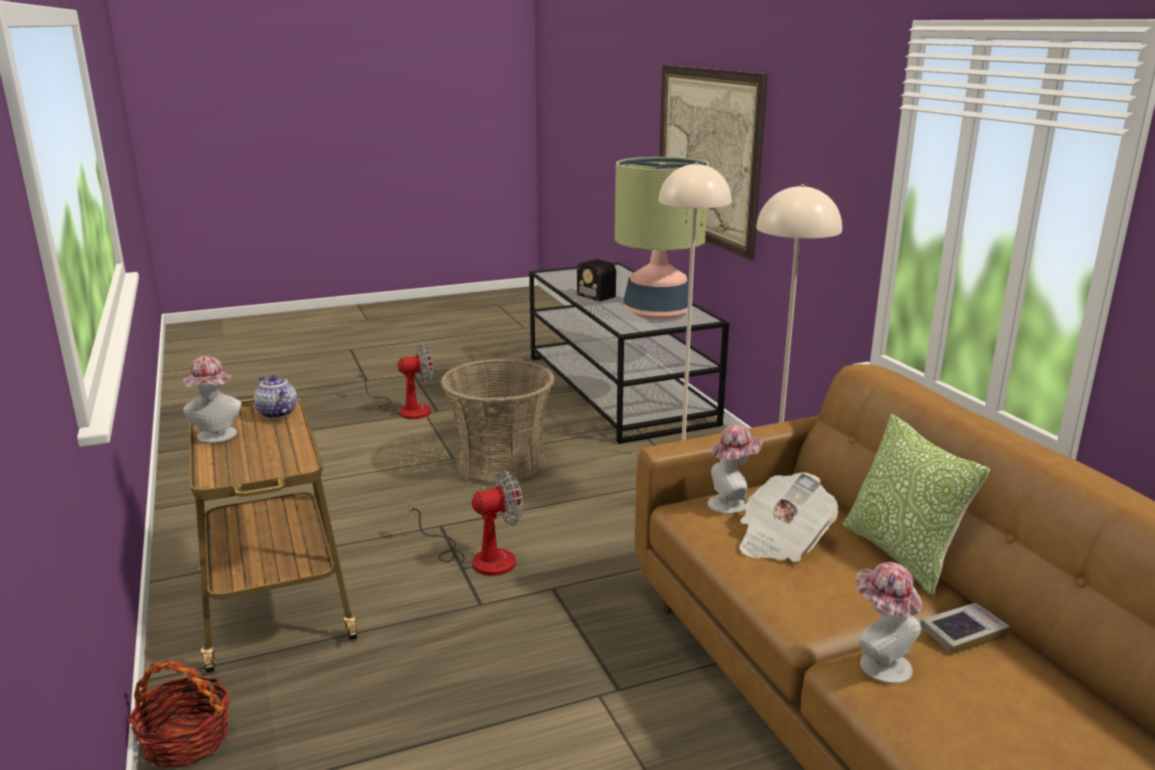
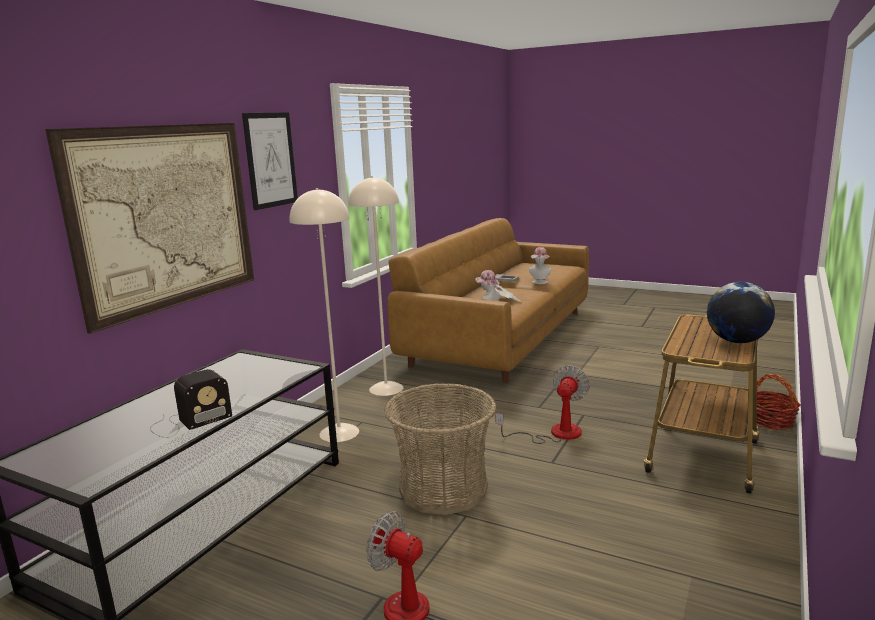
camera: 130 degrees left, 5 degrees down
(217, 437) = (736, 341): hat -> globe
(276, 413) = (687, 345): teapot -> none
(480, 558) = (554, 433): fan -> fan turned 90 degrees clockwise
(589, 293) = (188, 422): radio -> radio turned 45 degrees clockwise
(657, 312) = (237, 375): table lamp -> none
(798, 128) = (270, 160): none -> picture
(901, 554) = (473, 291): pillow -> none

